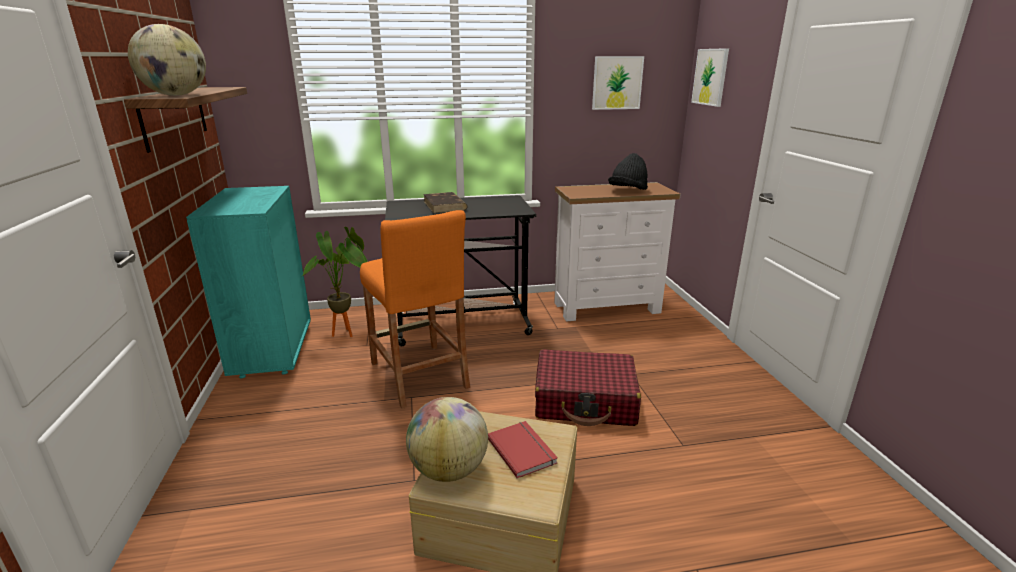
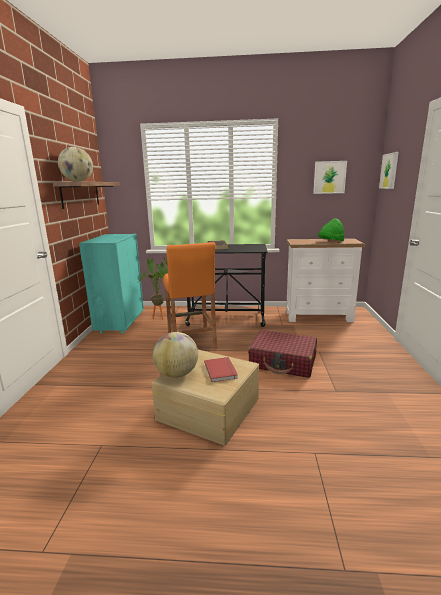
camera: 15 degrees right, 5 degrees down
(628, 191) = (331, 242): black hat -> green hat

